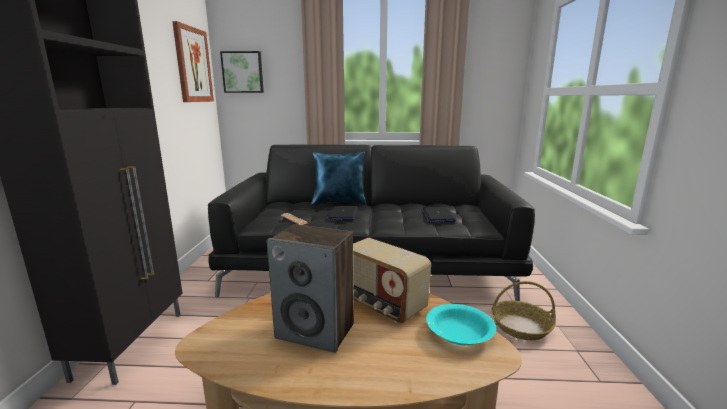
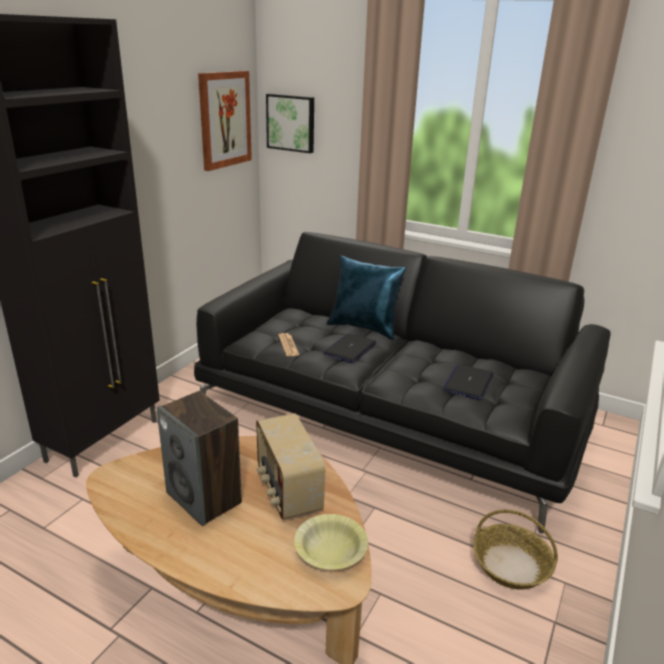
camera: 25 degrees right, 10 degrees up
(459, 333) = (330, 550): turquoise bowl -> yellow bowl

